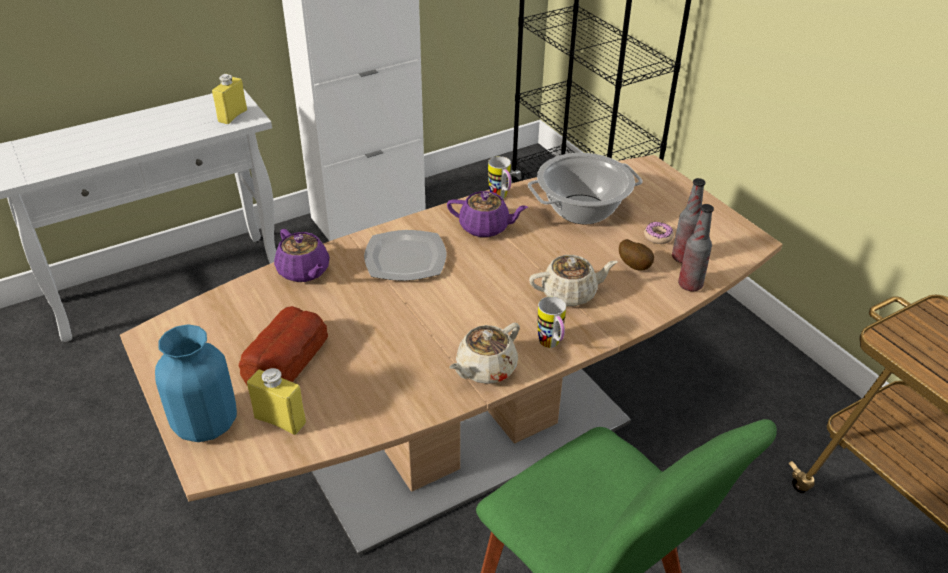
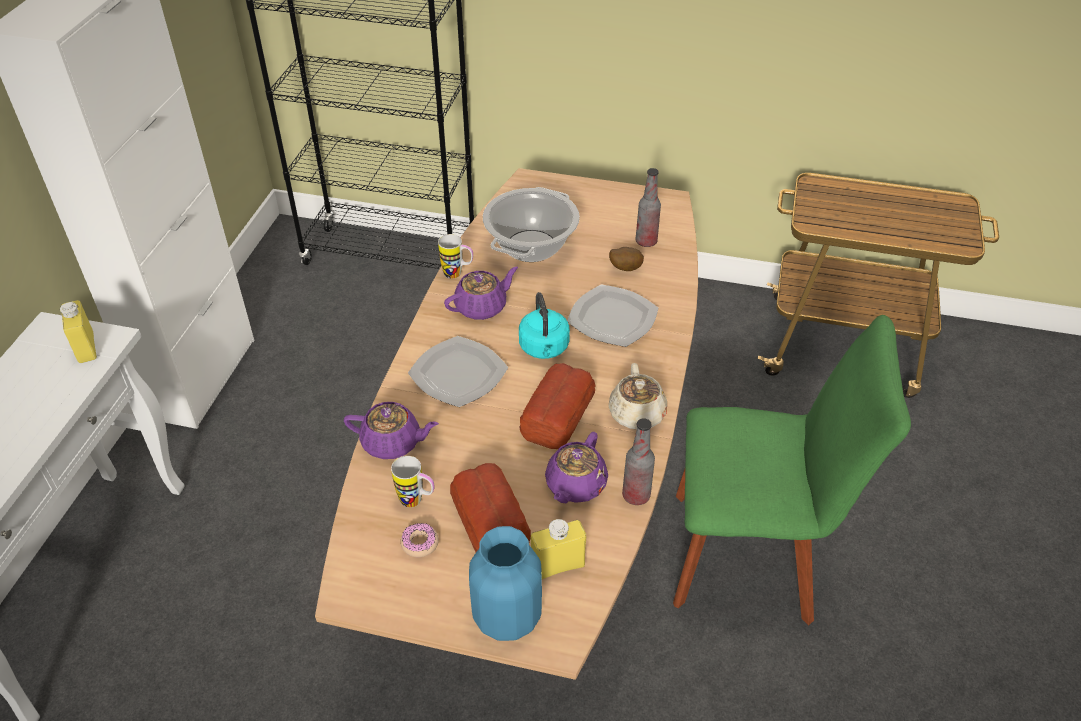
camera: 45 degrees left, 5 degrees up
(370, 380) = (575, 485): none -> purple teapot
(429, 327) = (556, 415): none -> bread
(487, 280) = (544, 349): none -> turquoise kettle
(551, 345) = (653, 366): mug -> mug (417, 501)
(570, 294) = (613, 319): beige teapot -> plate
(658, 237) = (609, 235): donut -> donut (420, 543)
(690, 285) = (676, 260): bottle -> bottle (636, 495)

